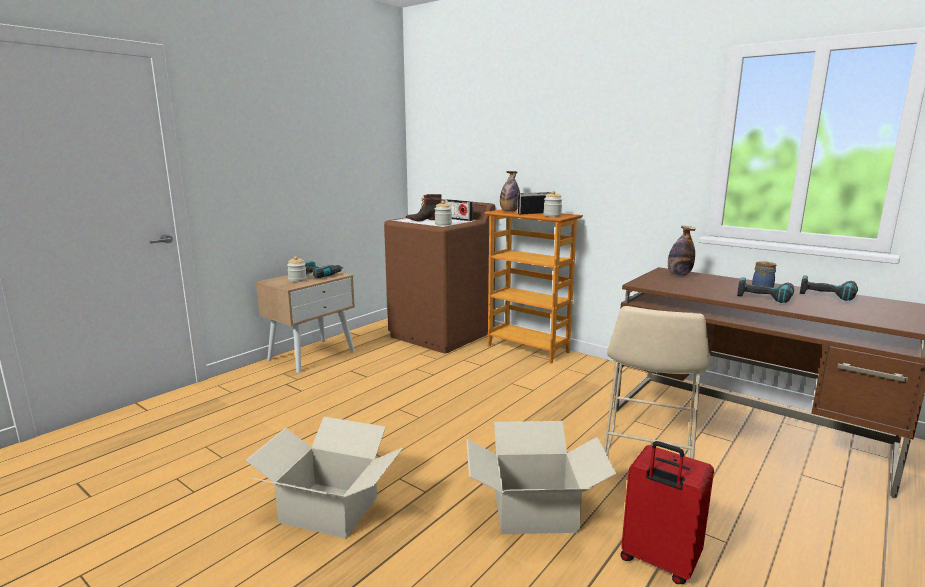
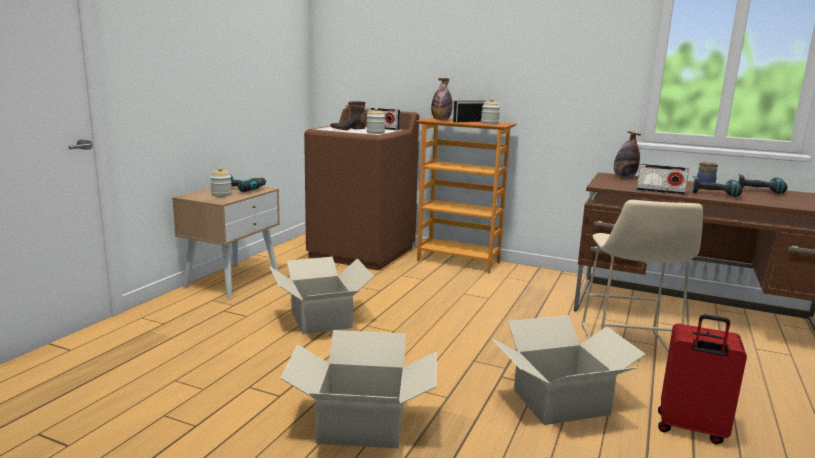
camera: 15 degrees left, 0 degrees up
(363, 399) = (322, 319): none -> cardboard box
(699, 293) = (660, 191): none -> radio

